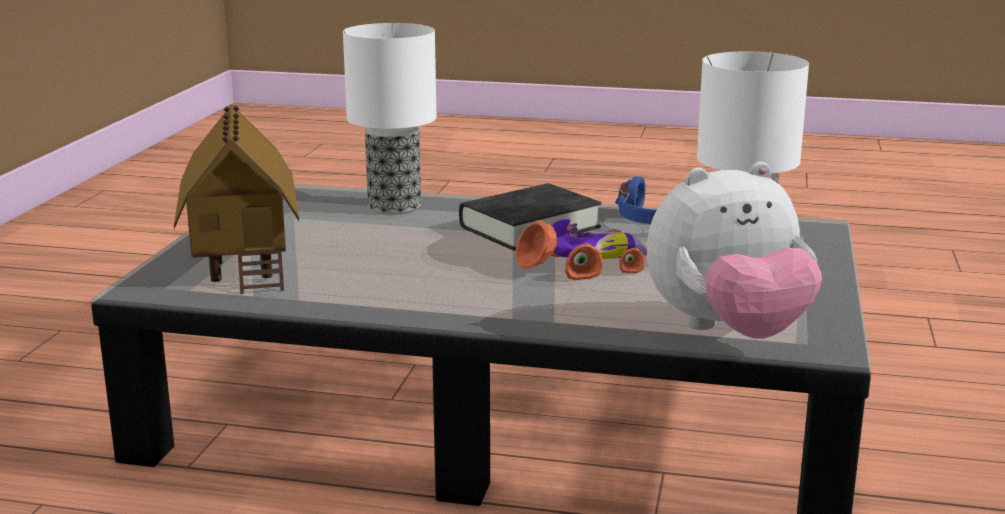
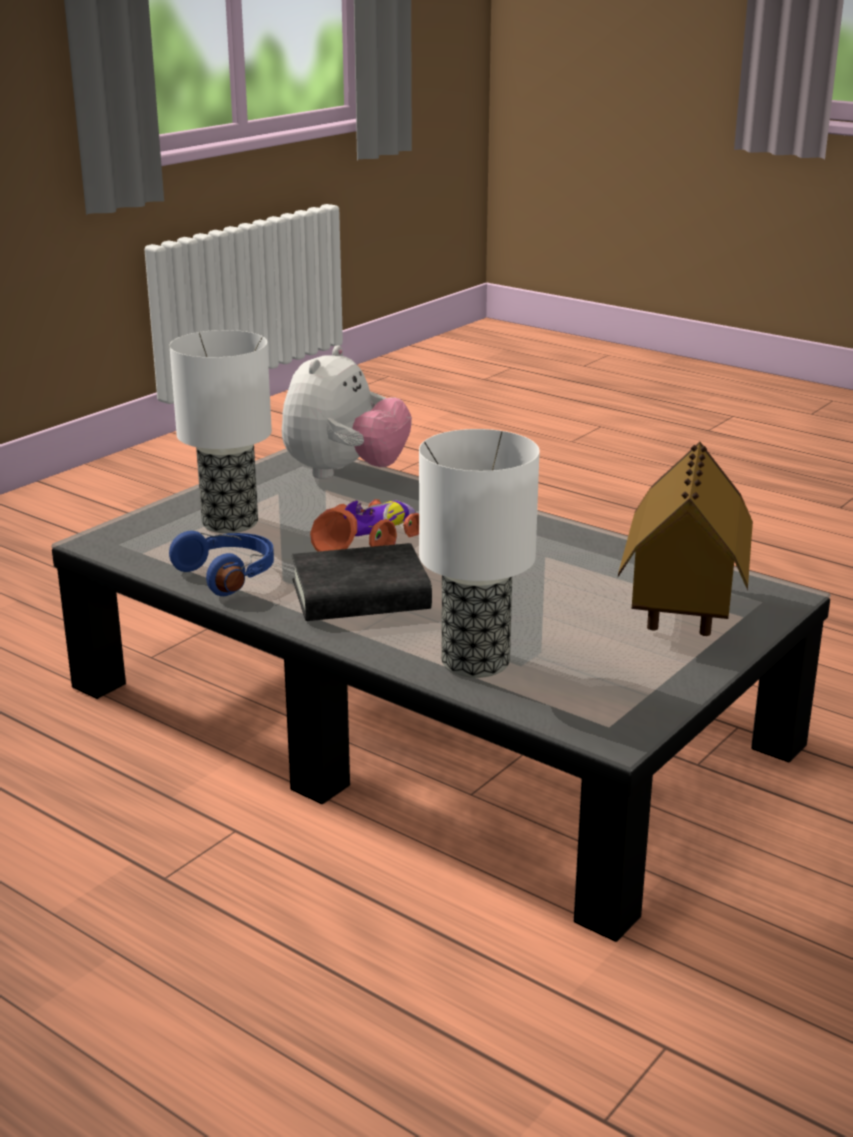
camera: 155 degrees left, 5 degrees up
(585, 266) = (369, 540): toy car -> toy car turned 120 degrees clockwise
(729, 332) = (345, 473): plush toy -> plush toy turned 105 degrees clockwise

